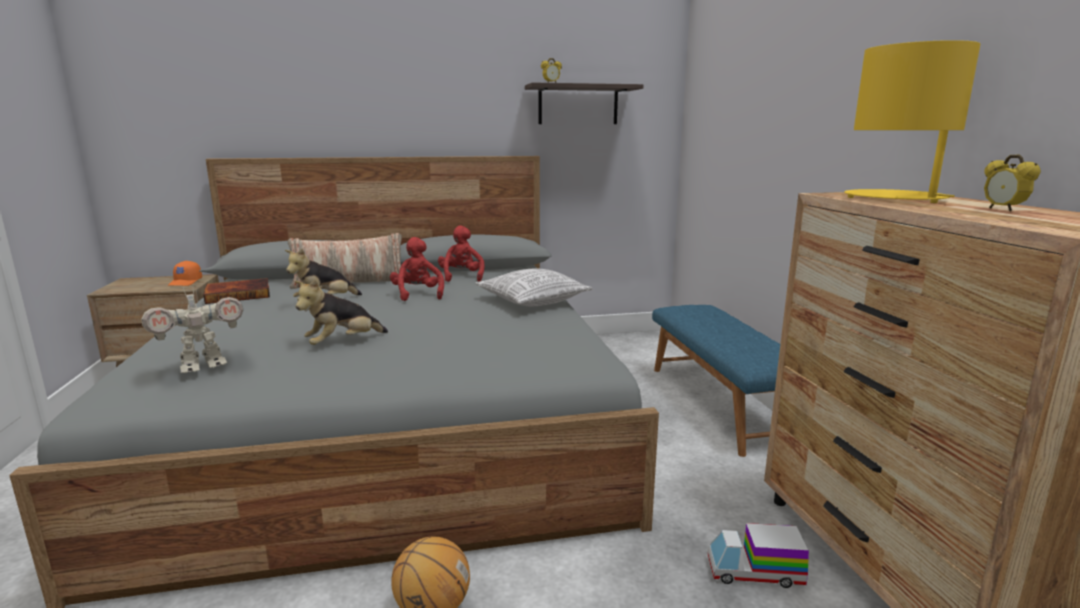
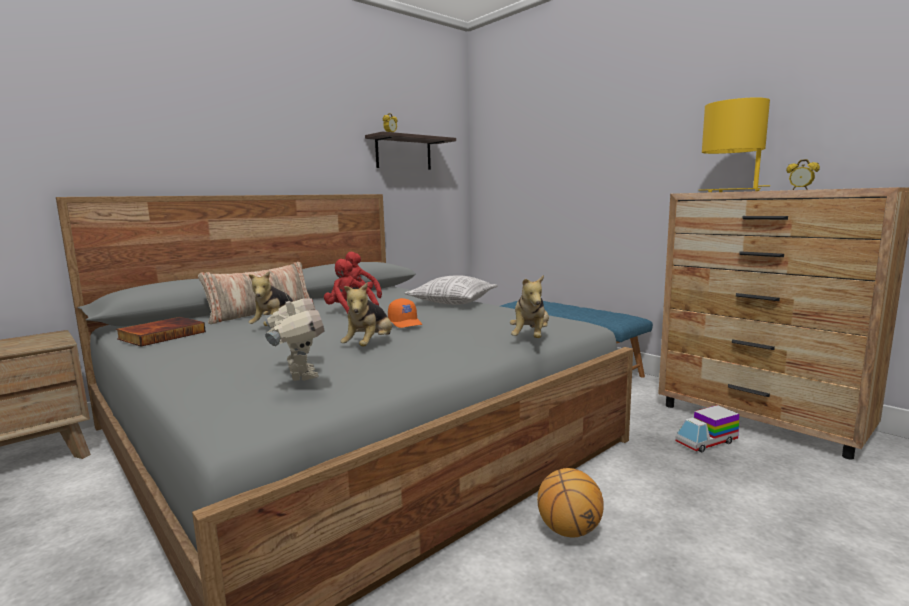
camera: 30 degrees left, 5 degrees down
(186, 282) = (43, 340): orange cap -> orange cap (405, 323)
(202, 366) = (299, 375): toy robot -> toy robot turned 45 degrees counterclockwise
(489, 372) = (530, 338): none -> plush toy

